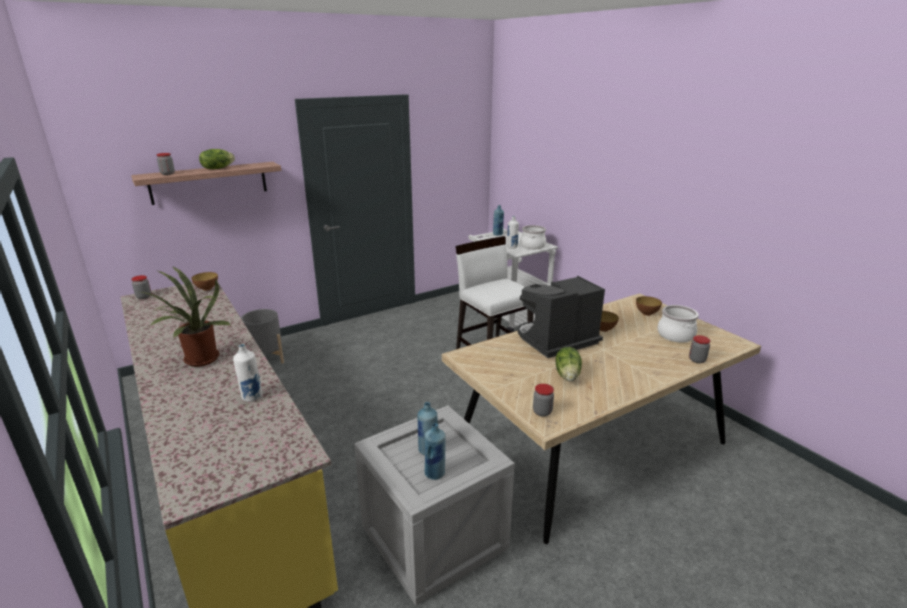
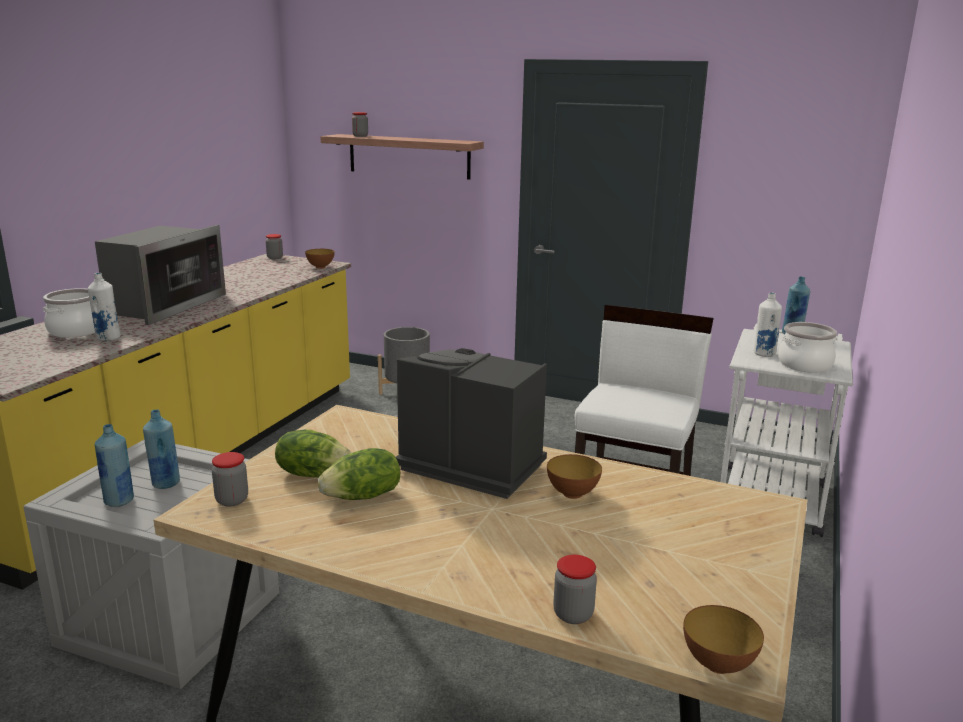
camera: 55 degrees right, 5 degrees down
(198, 361) = (164, 305): potted plant -> microwave
(217, 168) = (410, 138): lettuce -> lettuce (313, 473)
(646, 313) = (714, 523): bowl -> bowl (718, 664)
(676, 335) = (659, 572): cooking pot -> cooking pot (76, 331)

